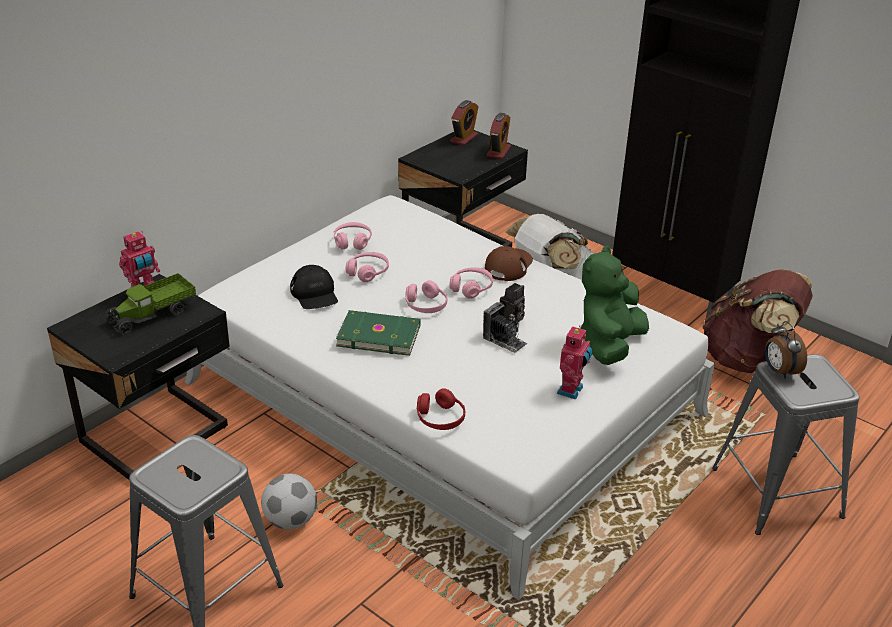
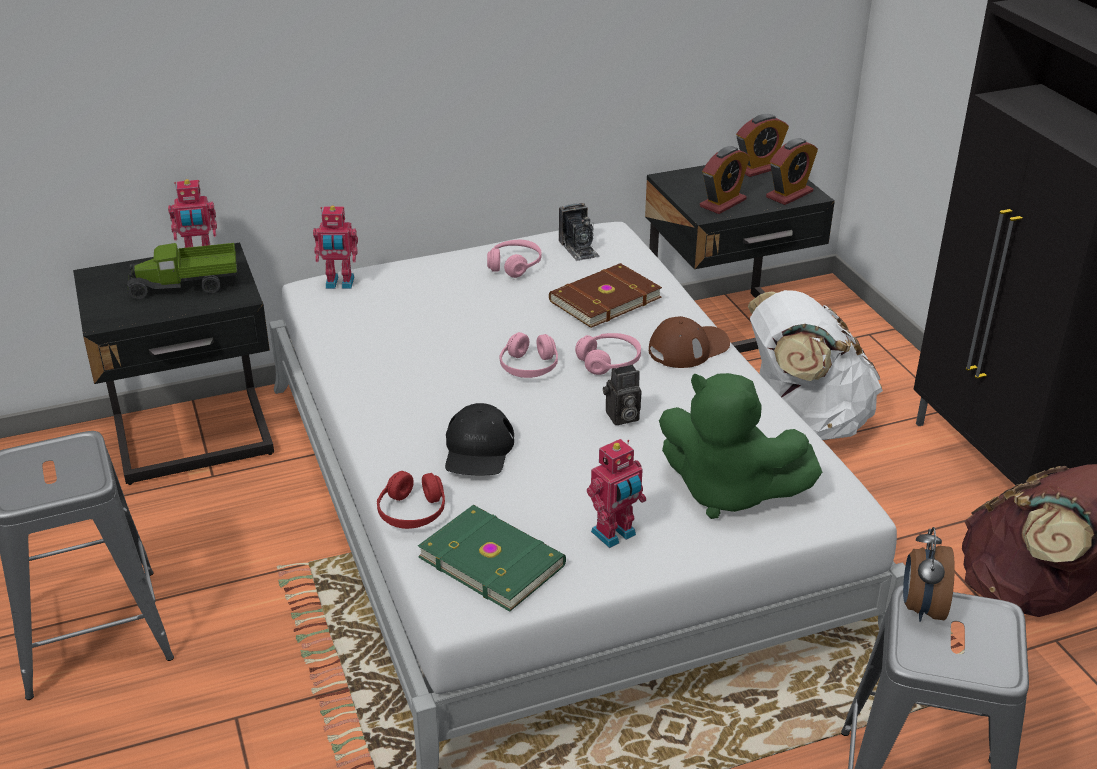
camera: 30 degrees right, 0 degrees up
(239, 286) = (339, 284): none -> toy robot
(291, 521) = (246, 587): football -> none
(314, 294) = (413, 316): black cap -> black cap (478, 450)
(368, 272) = (499, 307): pink headphones -> none
(378, 335) = (436, 386): green book -> green book (492, 560)
(431, 249) = (603, 299): none -> brown book
(464, 166) = (723, 203): none -> alarm clock
(504, 340) = (586, 440): camera -> camera (579, 248)
(609, 345) = (727, 492): green plush toy -> green plush toy turned 120 degrees counterclockwise

